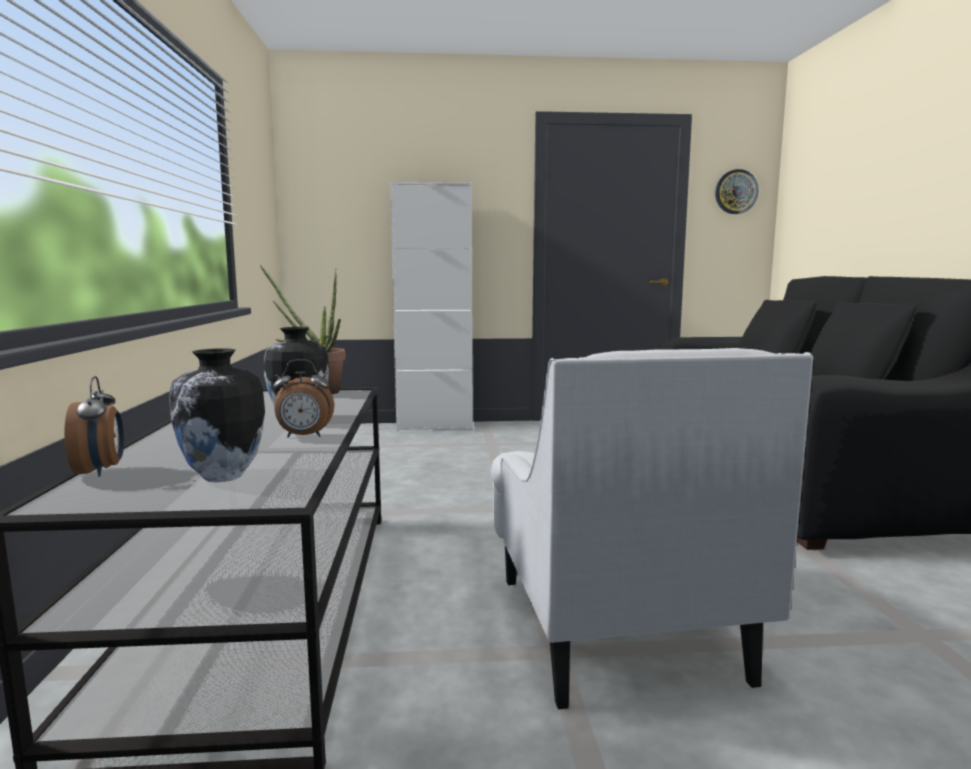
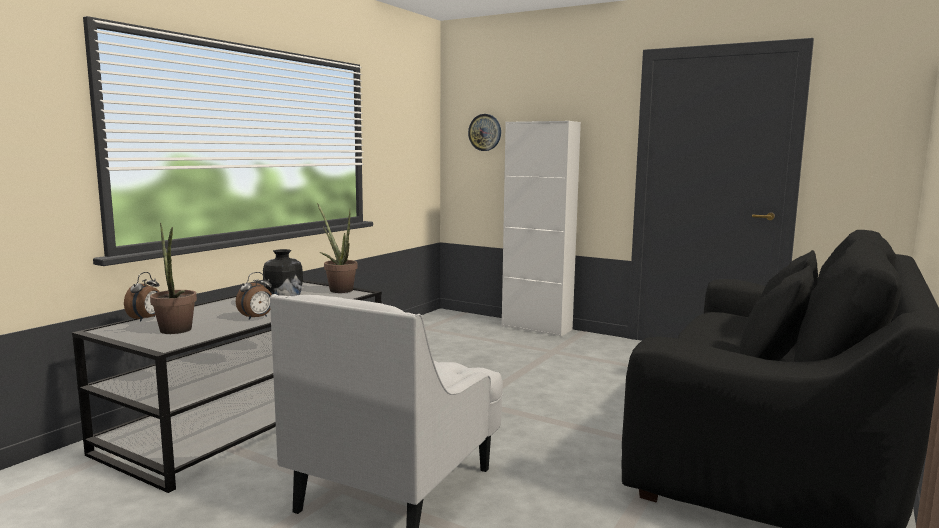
camera: 35 degrees right, 0 degrees up
(222, 477) = (176, 331): vase -> potted plant
(304, 436) = (257, 318): alarm clock -> alarm clock turned 75 degrees counterclockwise
(736, 192) = (868, 120): wall clock -> wall clock (485, 132)

